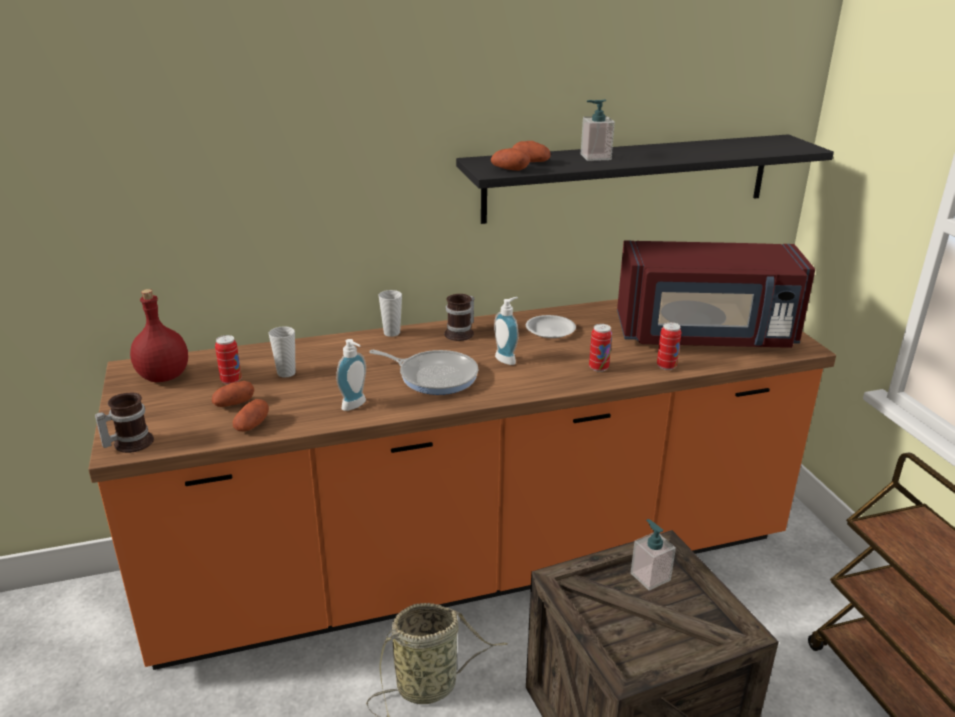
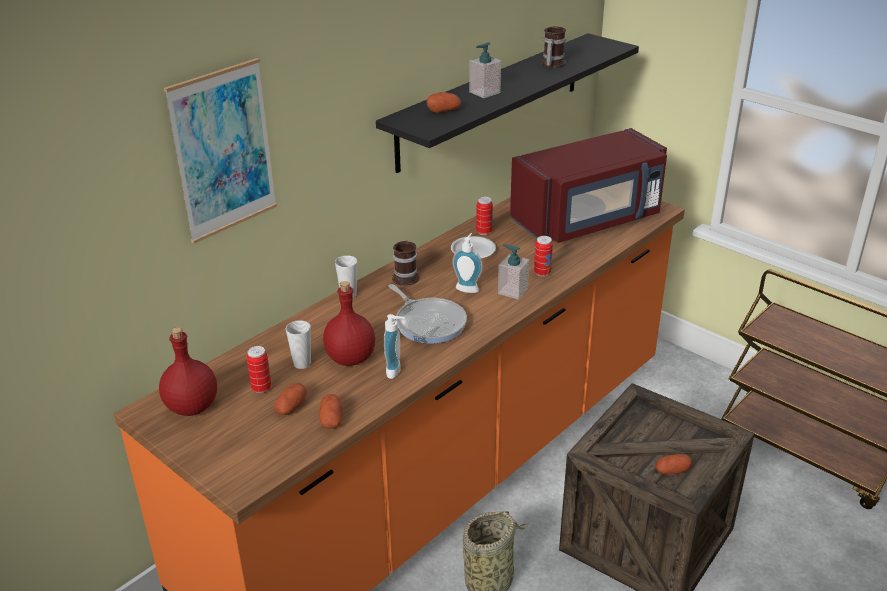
camera: 30 degrees left, 5 degrees up
(129, 443) = (243, 476): mug -> mug (551, 64)
(256, 139) = (223, 151): none -> picture
(331, 382) = (350, 358): none -> red bottle
(434, 376) = (428, 323): frying pan -> frying pan turned 60 degrees clockwise
(509, 169) = (439, 123): potato -> potato (672, 471)
(650, 576) = (642, 423): soap dispenser -> soap dispenser (512, 291)
(666, 366) = (587, 255): can -> can (484, 232)

